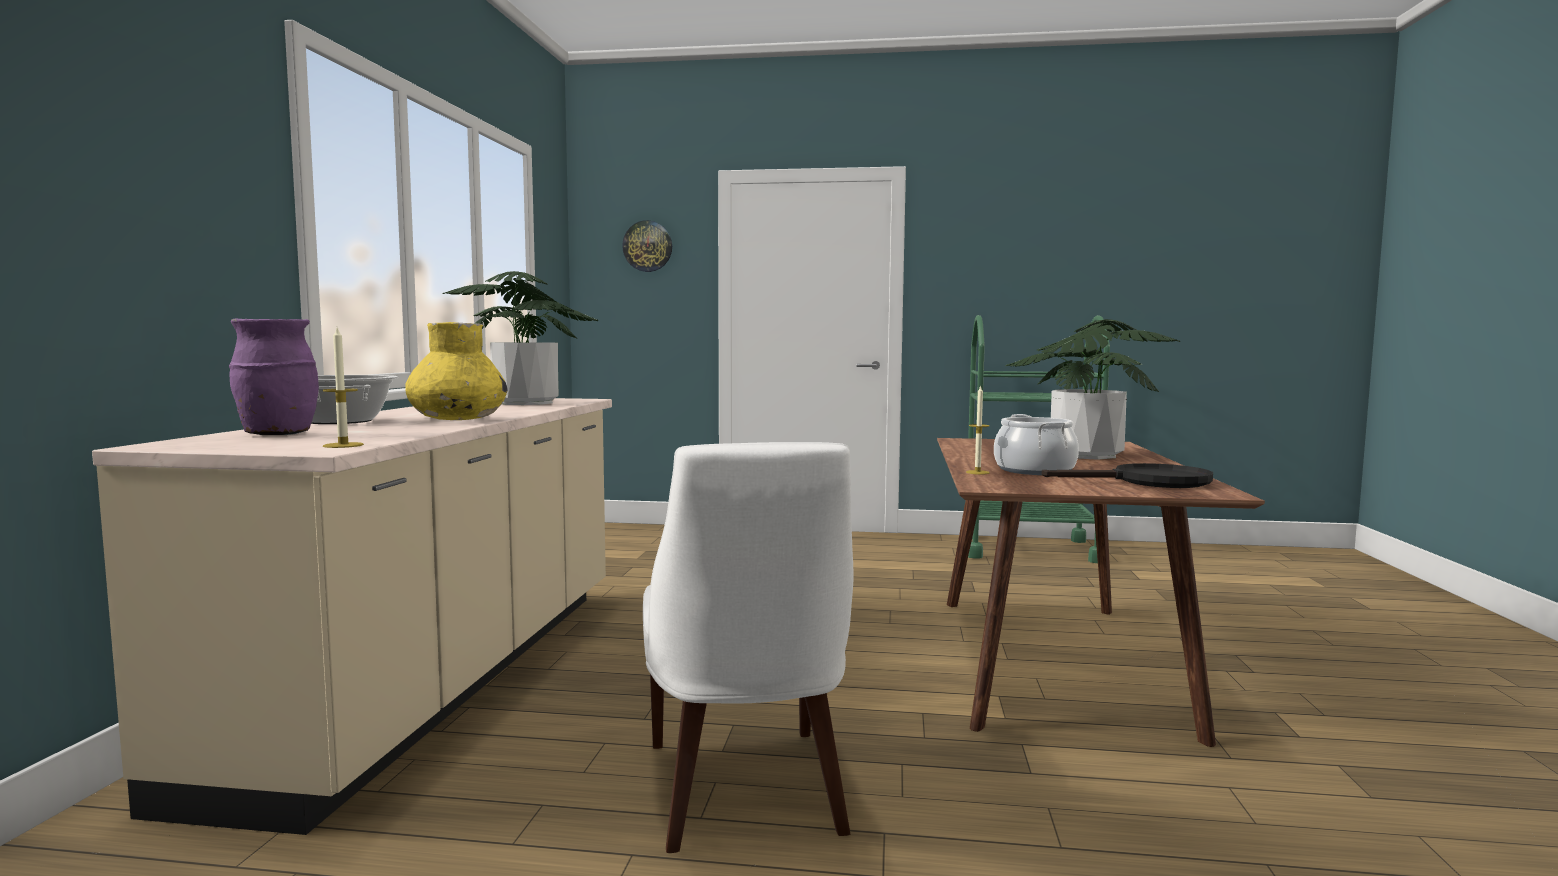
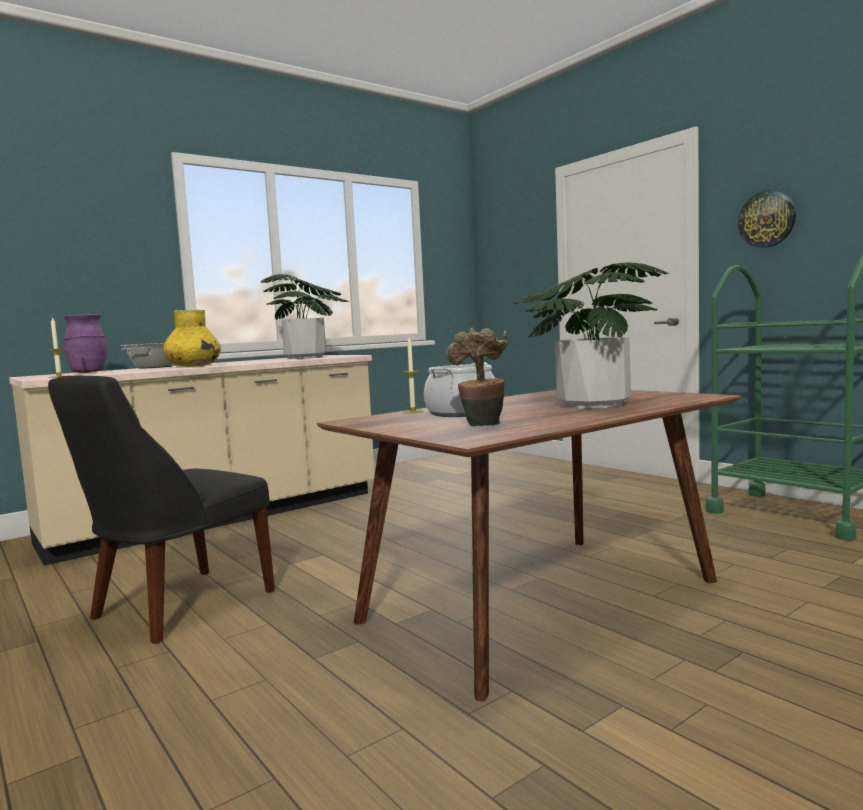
camera: 45 degrees right, 0 degrees up
(647, 246) = (515, 238): wall clock -> wall clock (767, 219)
(745, 792) = (176, 607): white chair -> black chair
(1148, 482) = (482, 427): black frying pan -> potted plant

